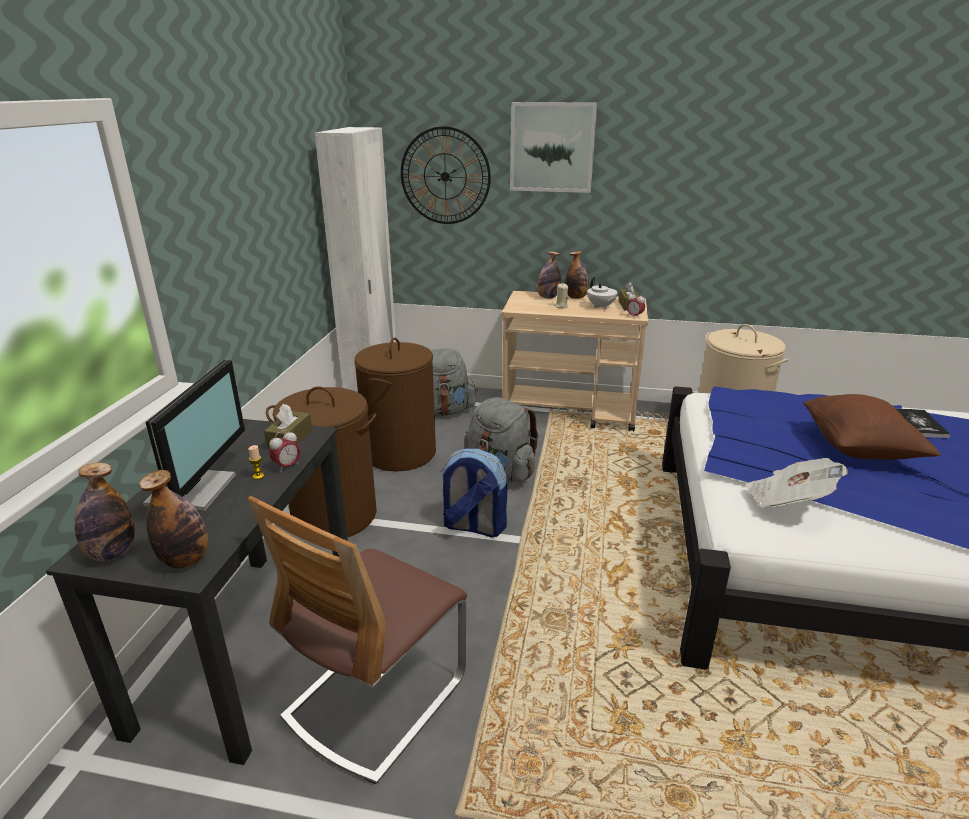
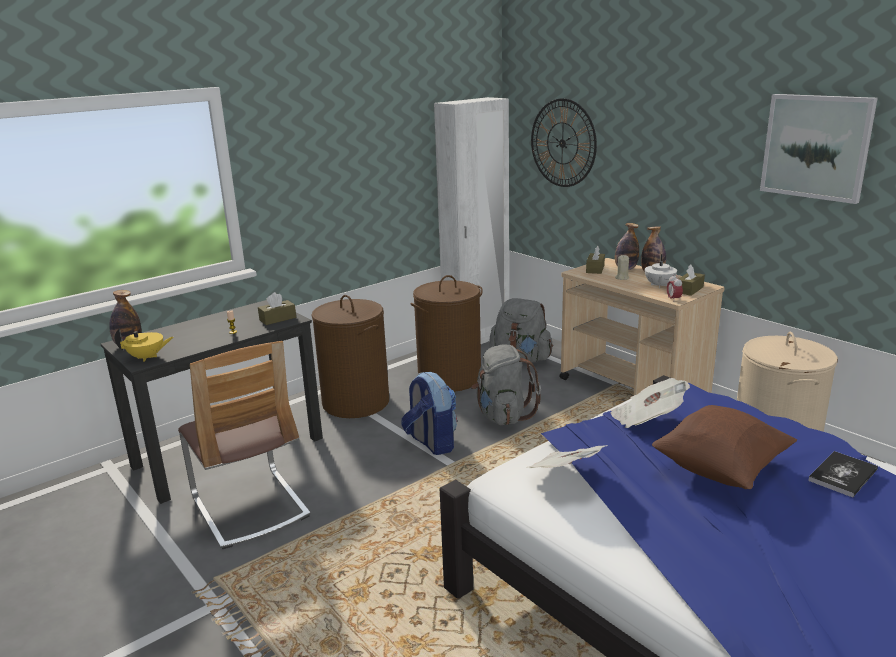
camera: 40 degrees right, 5 degrees down
(185, 560) = (147, 357): bottle -> yellow teapot
(195, 489) = (198, 329): monitor -> none
(287, 466) = (252, 332): alarm clock -> none
(376, 697) = (250, 507): chair -> chair turned 105 degrees counterclockwise
(524, 303) = (595, 269): none -> brown tissue box
(552, 147) = (647, 122): picture -> picture (816, 147)
(752, 427) = (647, 419): none -> newspaper

